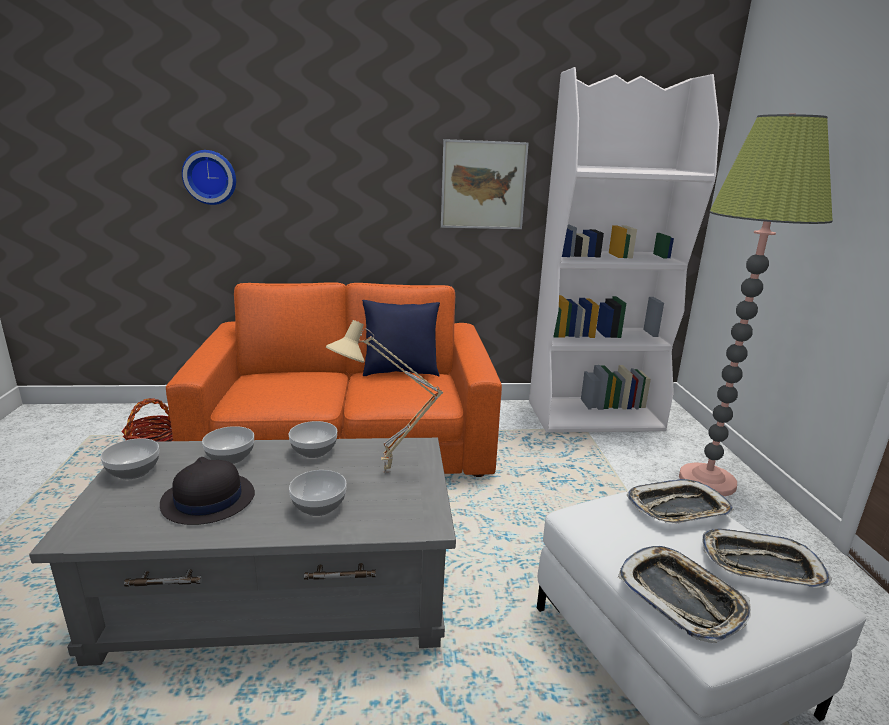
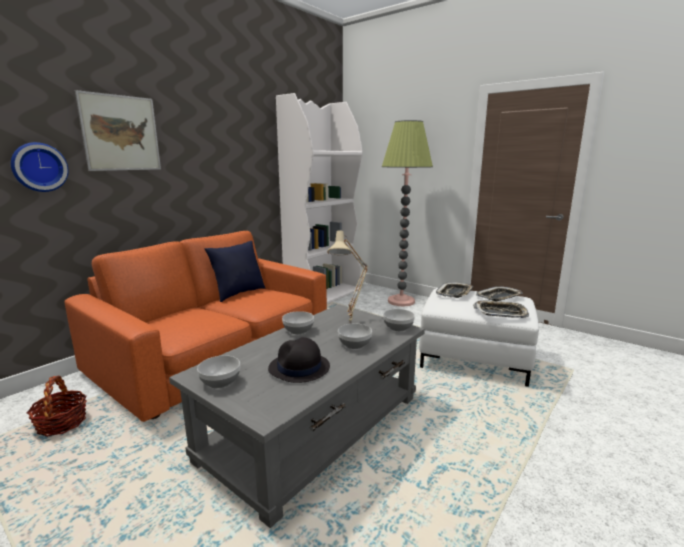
camera: 45 degrees left, 5 degrees down
(230, 457) = (262, 351): bowl -> bowl (398, 328)
(483, 185) = (244, 164): picture -> picture (121, 133)

